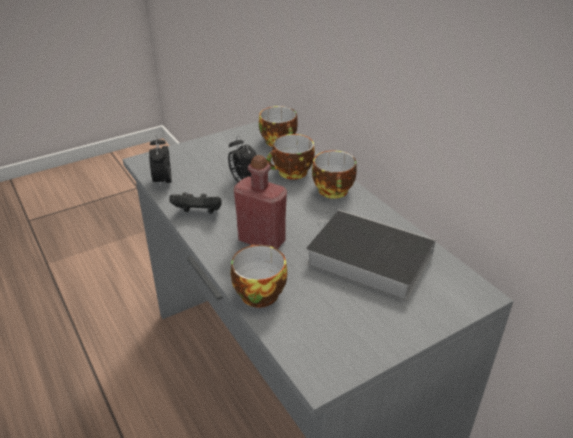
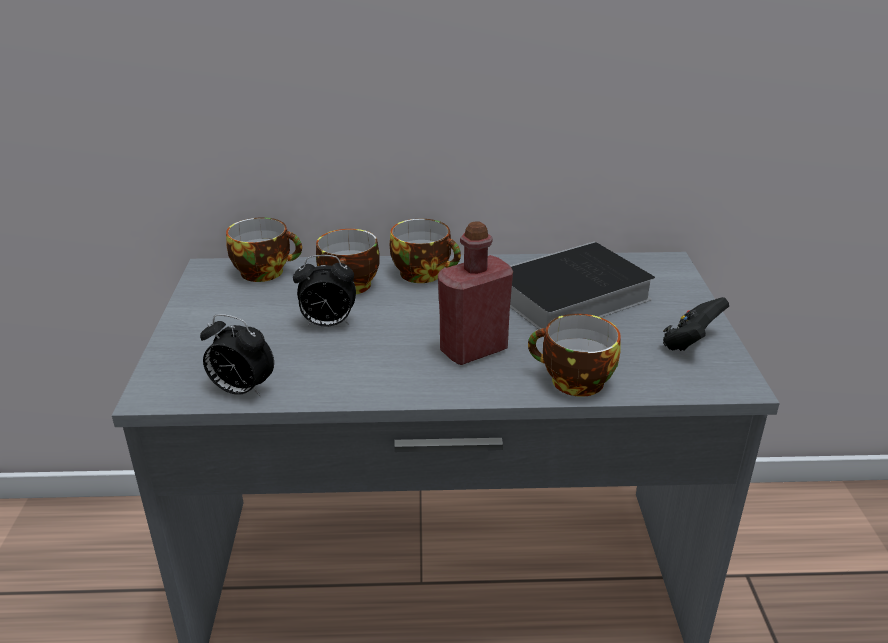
camera: 60 degrees left, 5 degrees down
(198, 213) = (363, 380): black game controller -> black game controller (690, 343)

